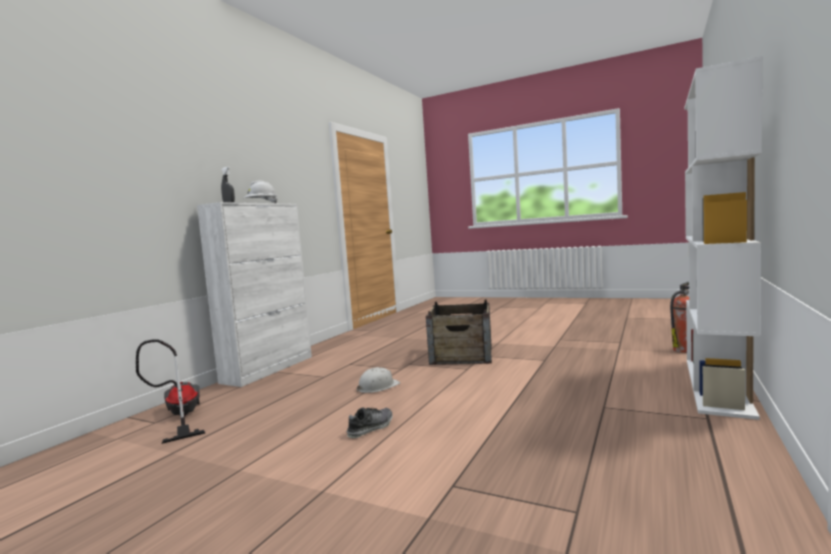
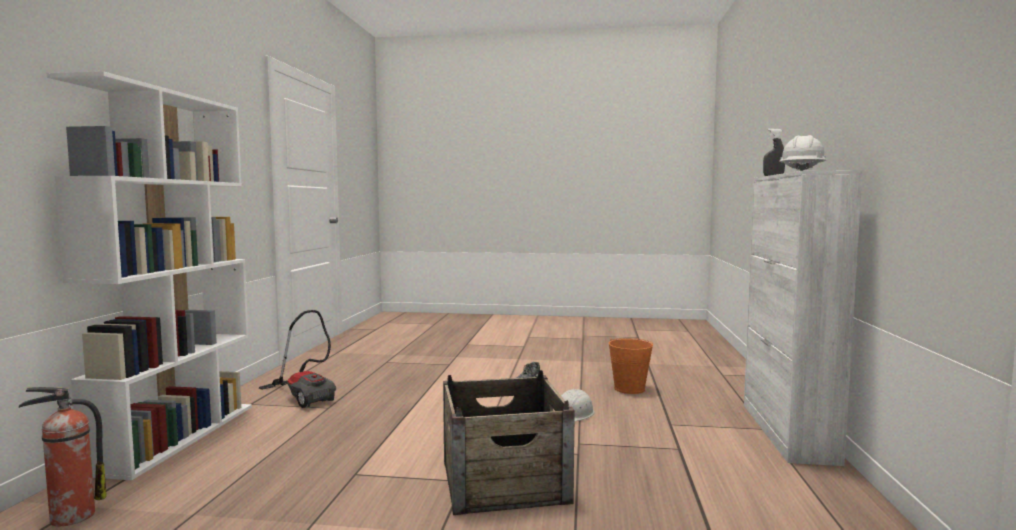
camera: 160 degrees right, 0 degrees up
(179, 417) = (714, 378): vacuum cleaner -> vacuum cleaner (305, 396)
(286, 409) = (629, 389): none -> orange bucket

